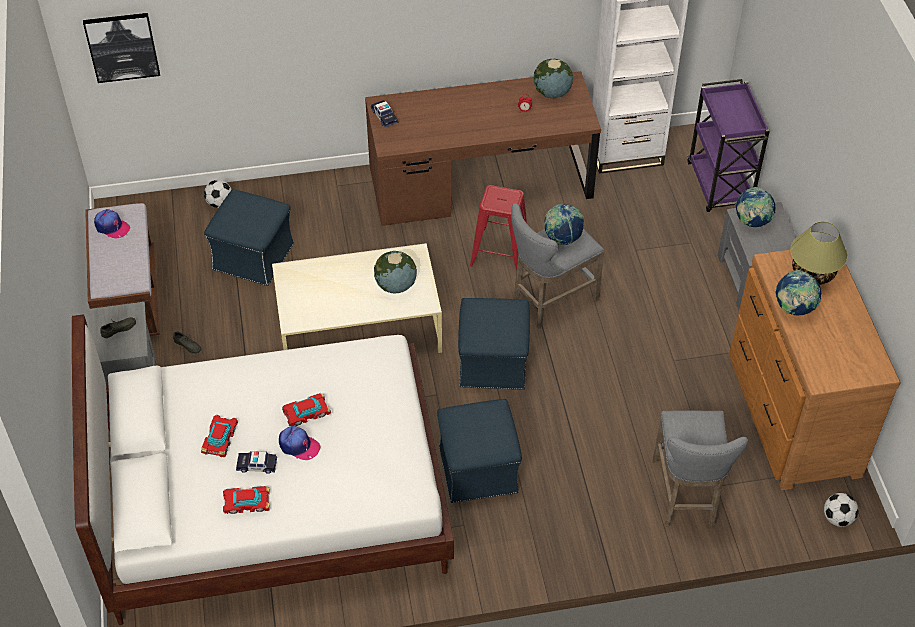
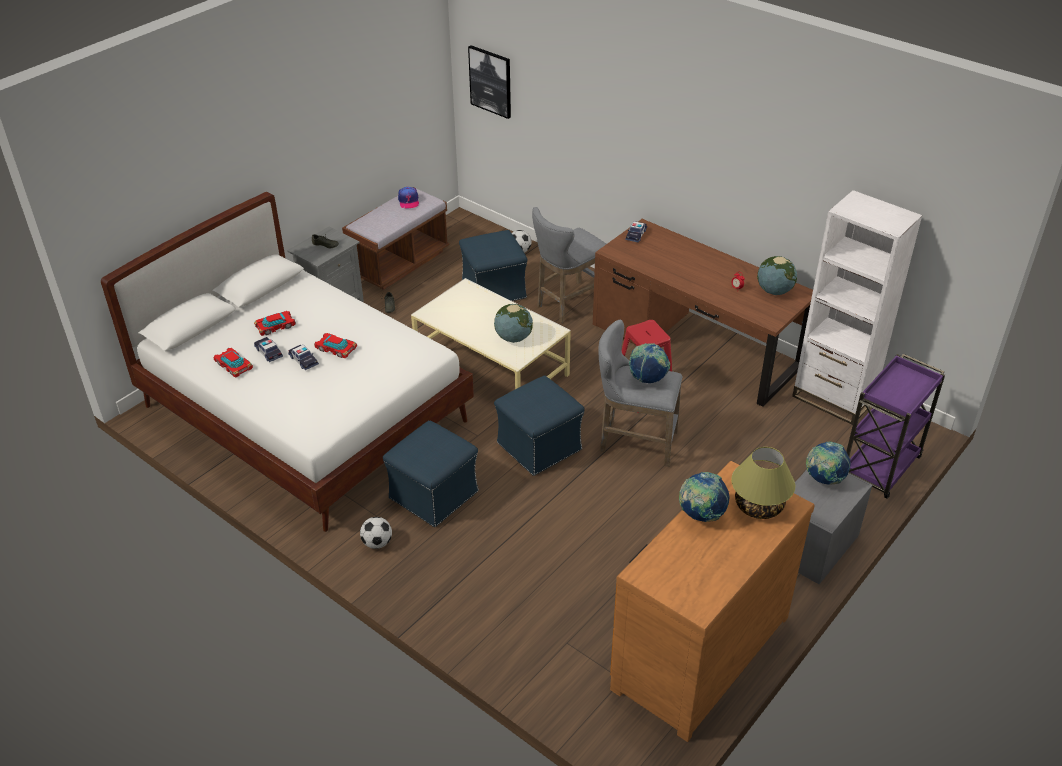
camera: 50 degrees right, 10 degrees down
(298, 446) = (303, 360): cap -> toy car
(686, 496) = (535, 629): grey stool -> grey stool (568, 304)
(837, 518) = (622, 748): football -> football (377, 543)

